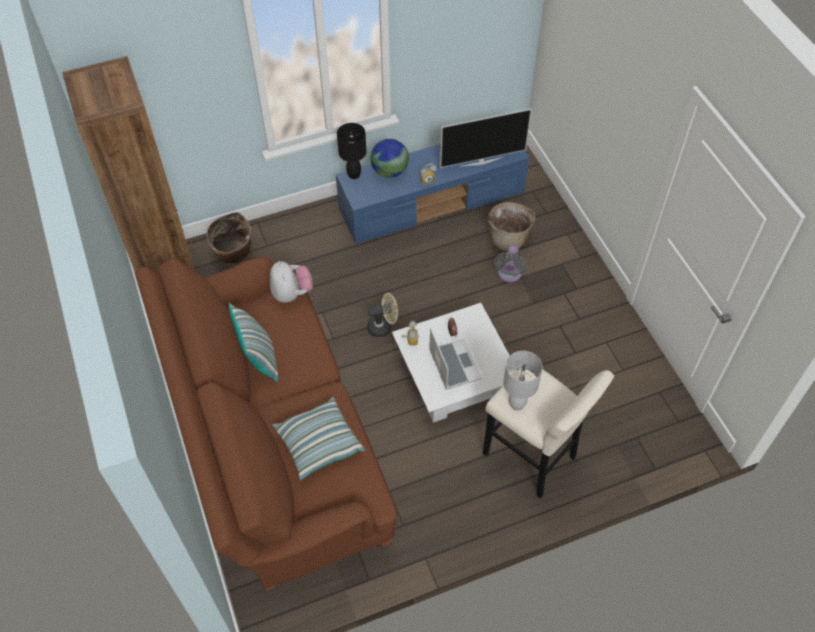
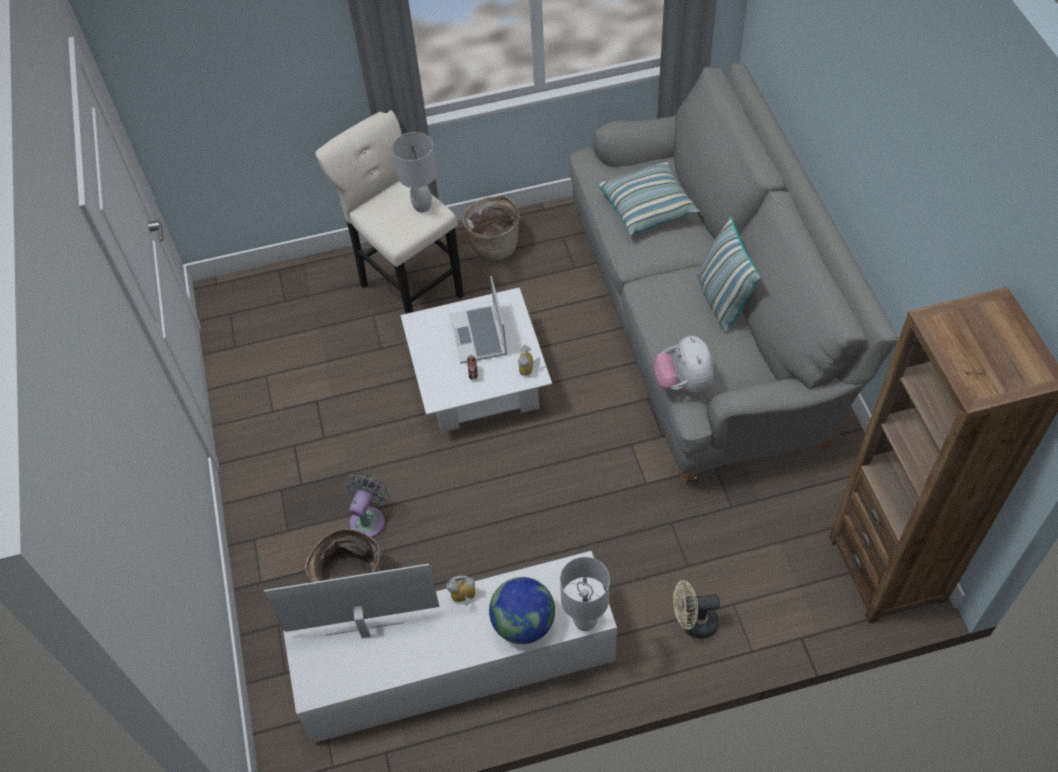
camera: 170 degrees left, 0 degrees up
(233, 254) = (785, 593): basket -> basket (494, 244)
(275, 442) = (704, 324): brown sofa -> grey sofa
(353, 175) = (586, 621): black table lamp -> white table lamp
(383, 327) = (561, 455): beige fan -> beige fan (693, 623)
(432, 202) = (456, 666): blue tv stand -> white tv stand

